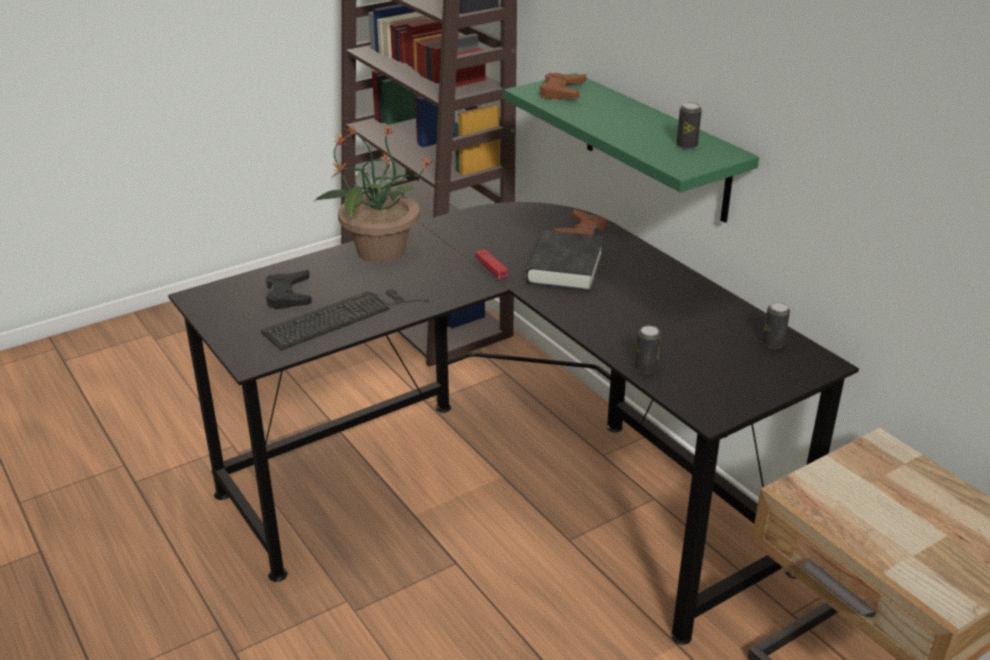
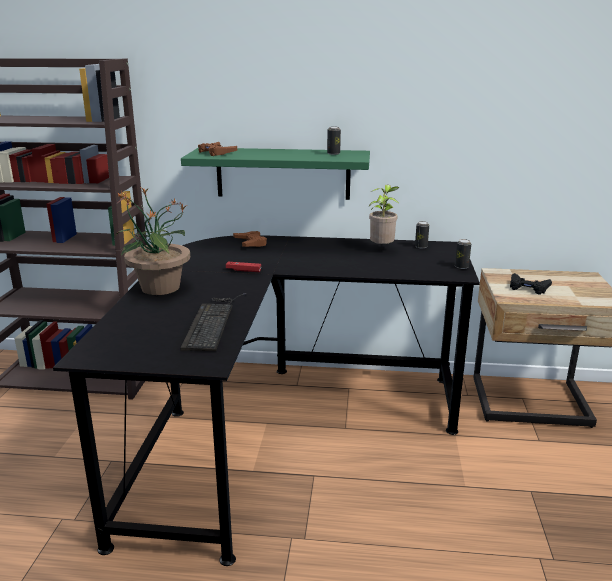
camera: 50 degrees left, 10 degrees down
(289, 295) = (151, 328): black game controller -> black game controller (528, 287)
(565, 268) = (278, 257): black book -> none
(646, 368) = (402, 273): can -> can (461, 267)
(710, 320) = (382, 249): none -> potted plant

